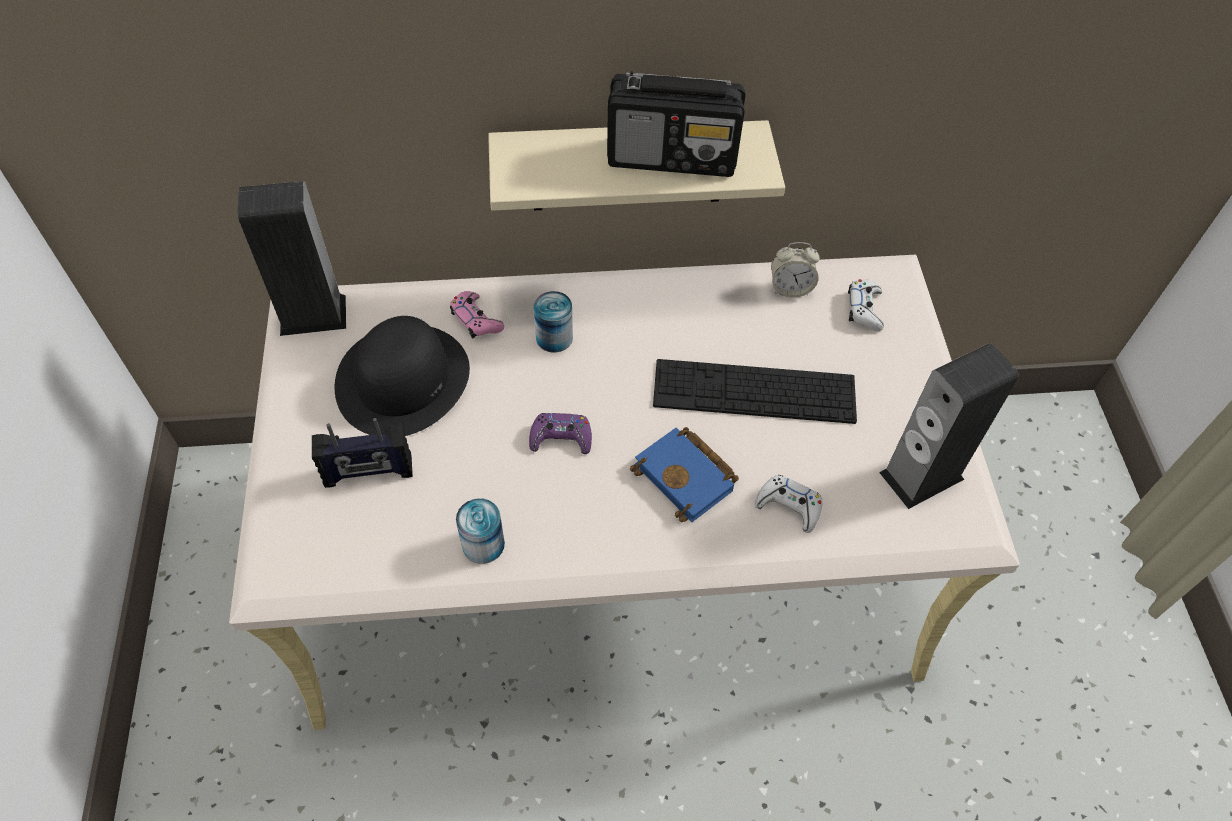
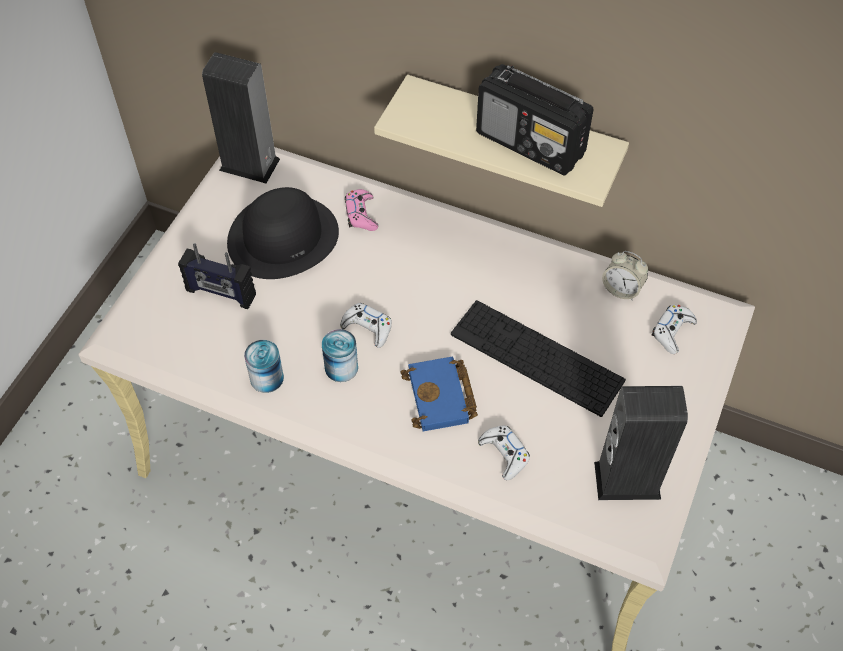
camera: 30 degrees right, 0 degrees up
(554, 337) = (410, 251): can -> can (341, 367)
(561, 438) = (367, 328): purple game controller -> white game controller

